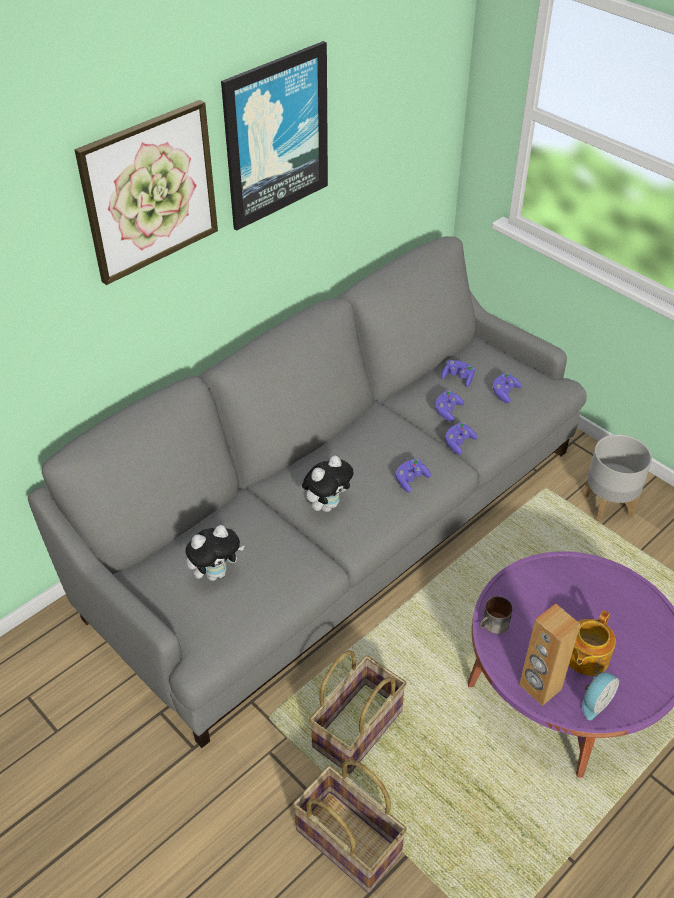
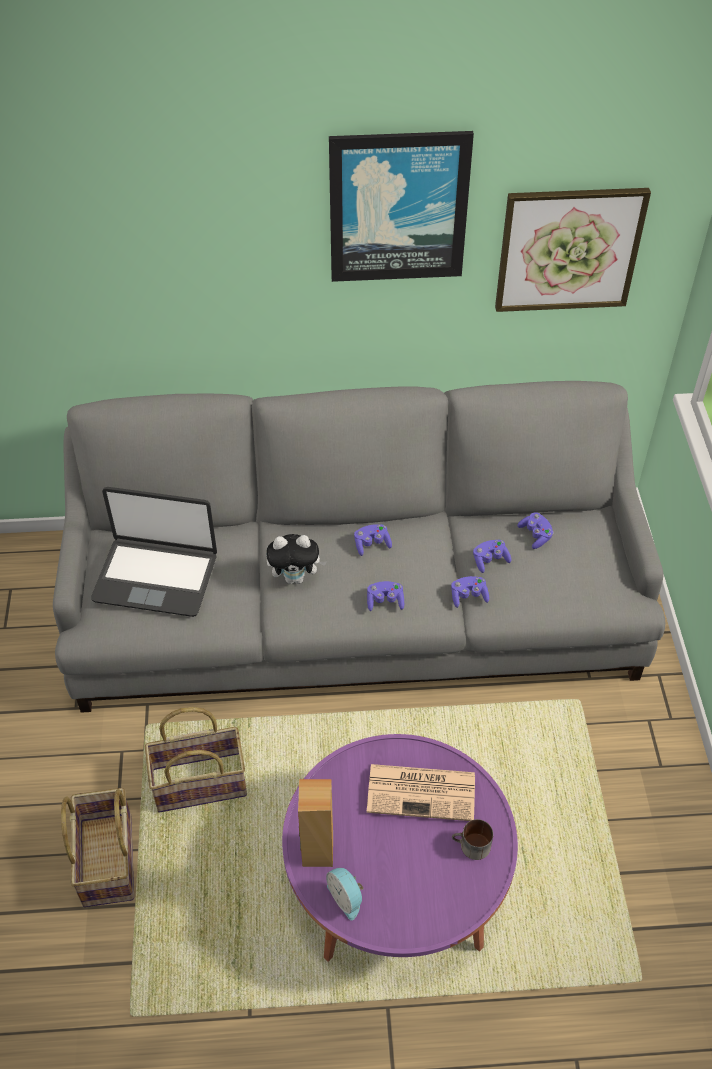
camera: 40 degrees right, 5 degrees up
(149, 192) = (232, 213): picture -> picture (568, 249)
(216, 573) = (156, 576): plush toy -> laptop
(493, 625) = (336, 774): mug -> mug (471, 847)
(504, 393) = (564, 576): purple game controller -> purple game controller (372, 544)
(561, 595) = (423, 792): none -> newspaper
(585, 657) = (383, 857): teapot -> none
(595, 702) = (346, 897): alarm clock -> alarm clock turned 60 degrees clockwise
(608, 505) = (625, 757): grey planter -> none

